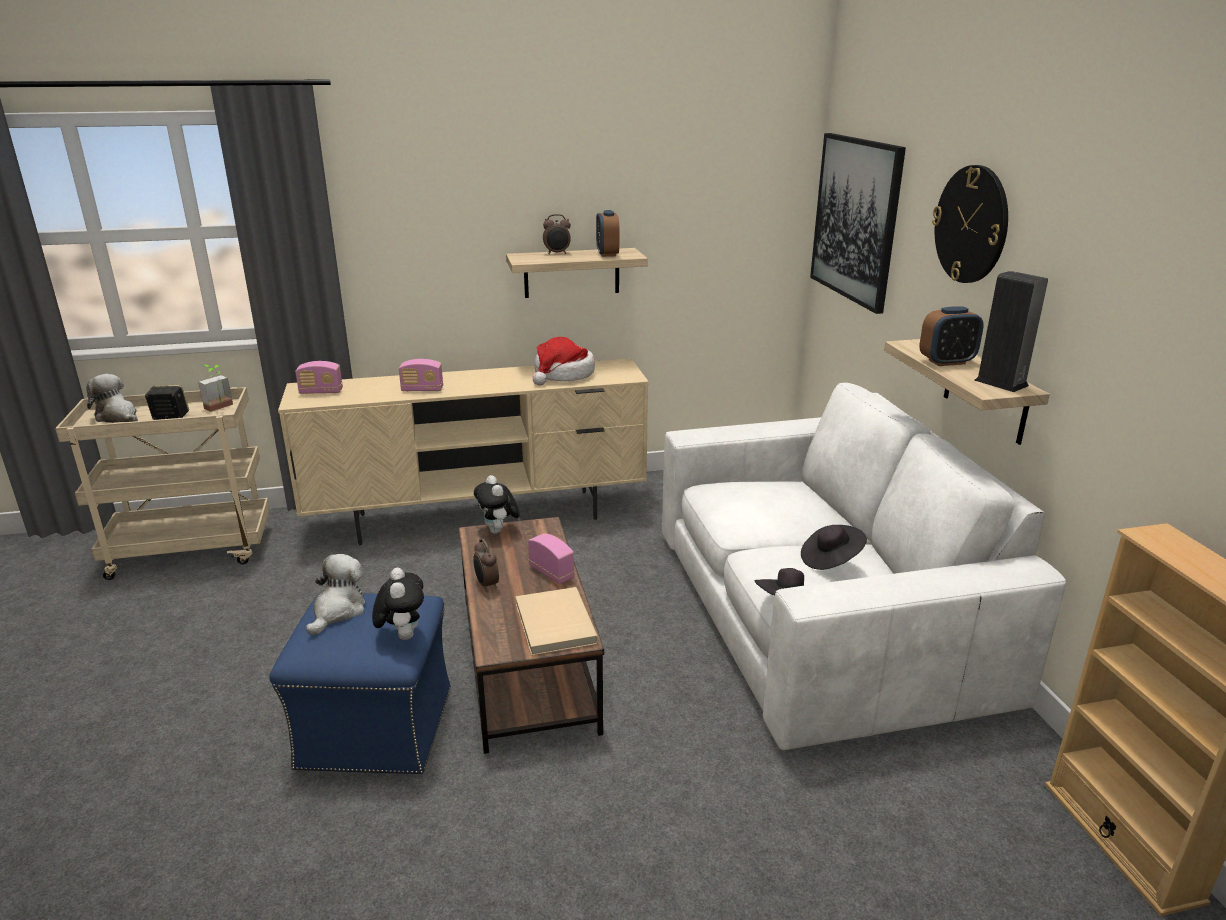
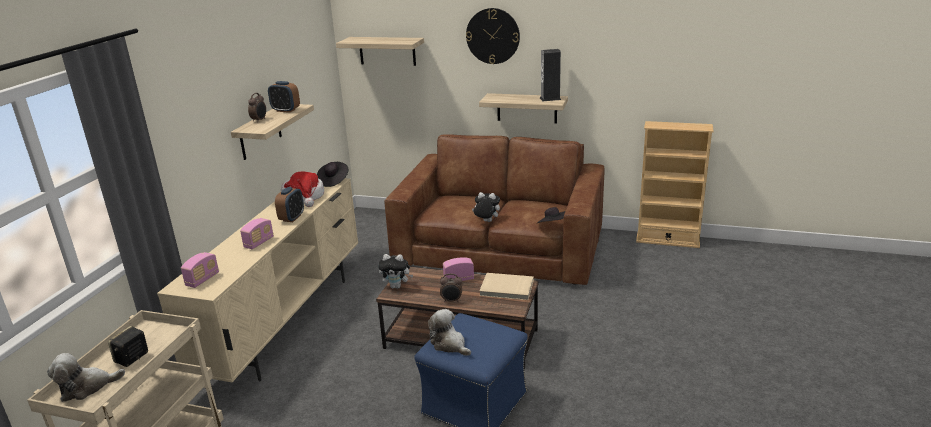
camera: 60 degrees left, 0 degrees up
(221, 407) = (149, 332): potted plant -> none
(402, 635) = (493, 326): plush toy -> plush toy (486, 222)
(820, 615) = (501, 248): white sofa -> brown sofa
(830, 560) = (529, 206): black hat -> black hat (333, 181)
(856, 219) = (387, 51): picture -> shelf
(946, 362) = (517, 99): alarm clock -> alarm clock (292, 218)

